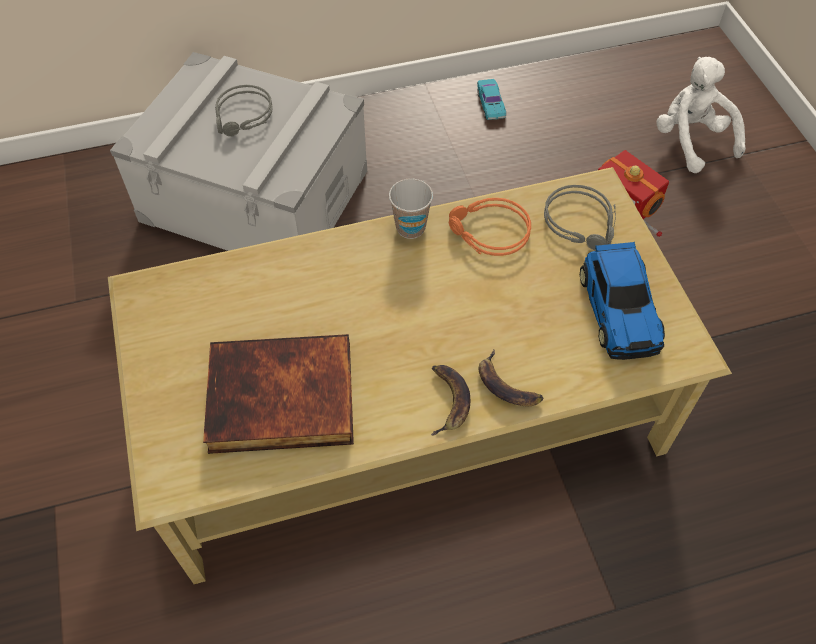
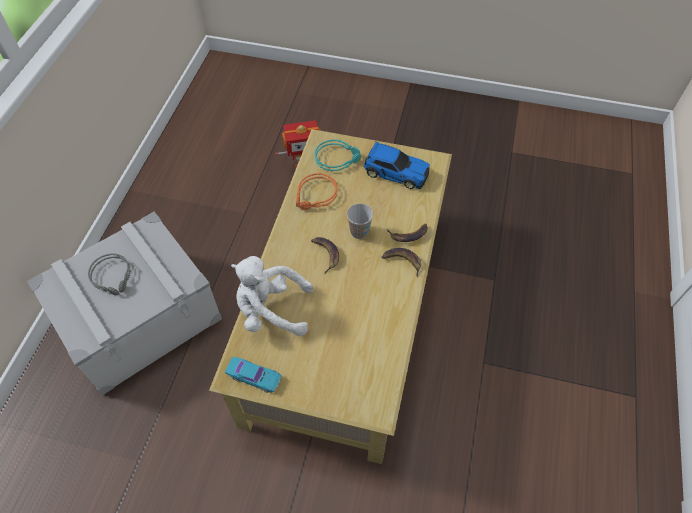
camera: 60 degrees left, 0 degrees up
(280, 400) = (357, 333): book -> none
(393, 294) = (325, 254): none -> banana
(410, 228) = (288, 226): cup -> cup (359, 232)
(490, 104) = (174, 168): turquoise toy car -> turquoise toy car (254, 376)
(582, 223) = (337, 158): grey headphones -> turquoise headphones
(691, 141) = (273, 105): white plush toy -> white plush toy (271, 310)

